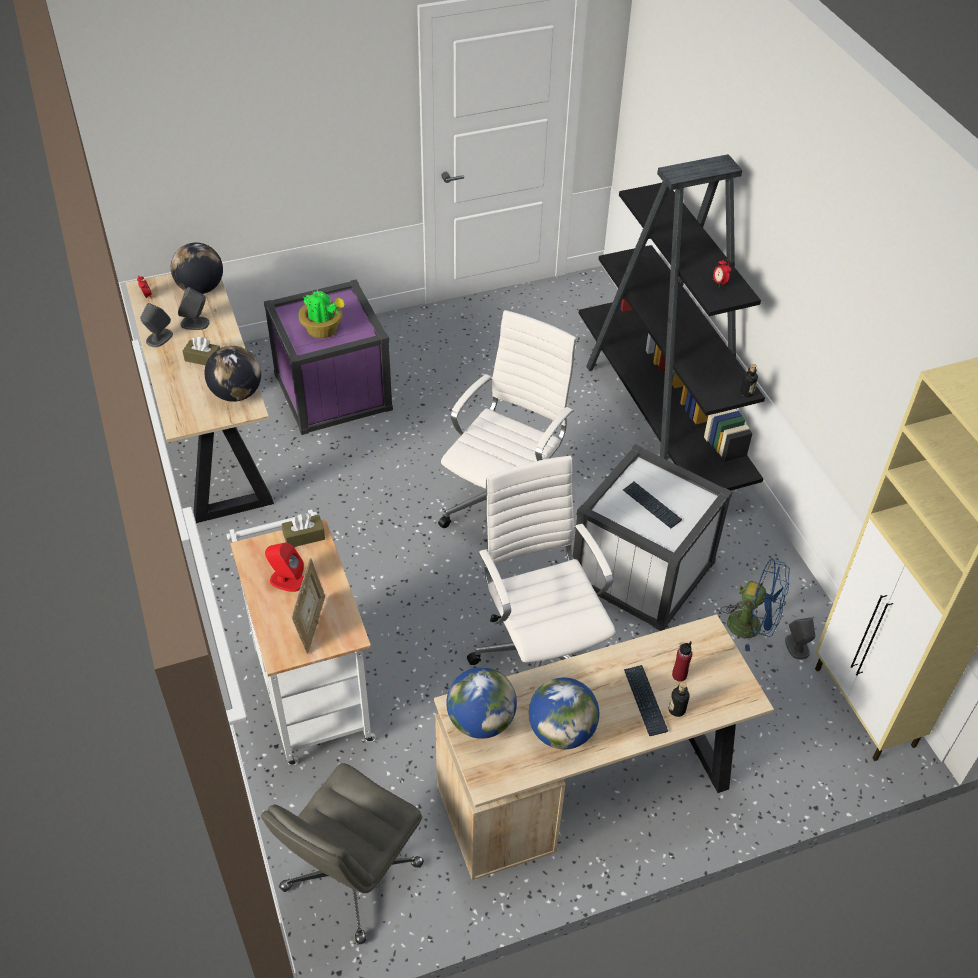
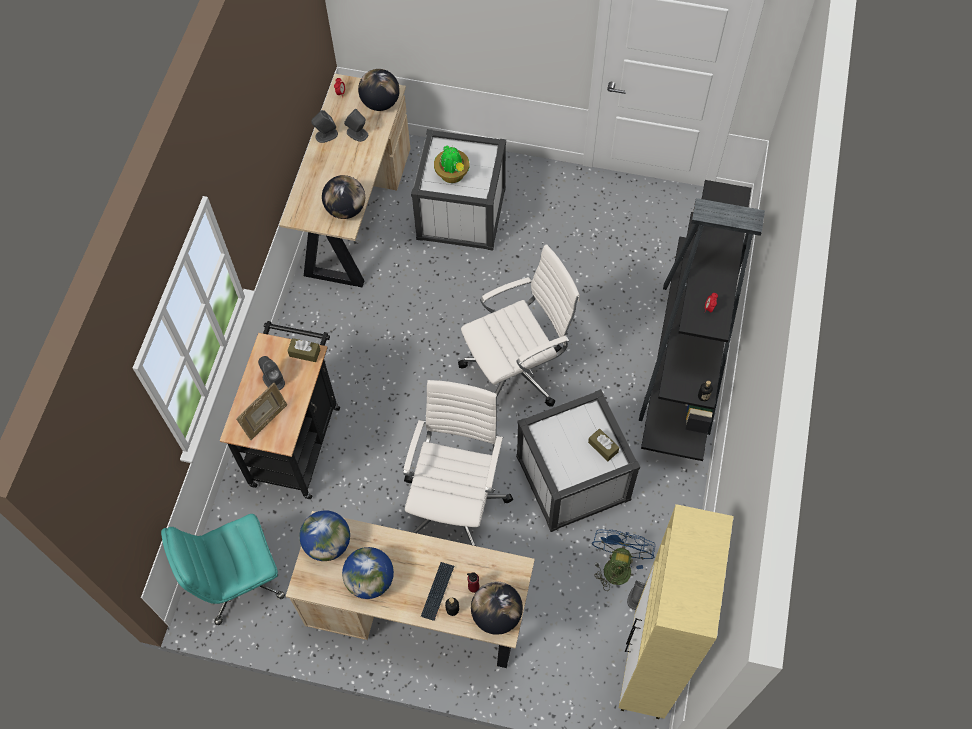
camera: 35 degrees right, 15 degrees up
(203, 358) = (343, 168): brown tissue box -> brown tissue box (603, 447)
(287, 580) = (273, 380): red speaker -> grey speaker
(310, 687) = (297, 439): white cart -> black cart
(332, 391) = (461, 213): purple storage box -> white storage box
(351, 877) = (239, 580): grey office chair -> turquoise office chair
(651, 505) = (574, 445): keyboard -> none
(726, 688) = (496, 614): none -> globe
(752, 627) = (617, 564): blue fan -> blue fan turned 135 degrees counterclockwise

